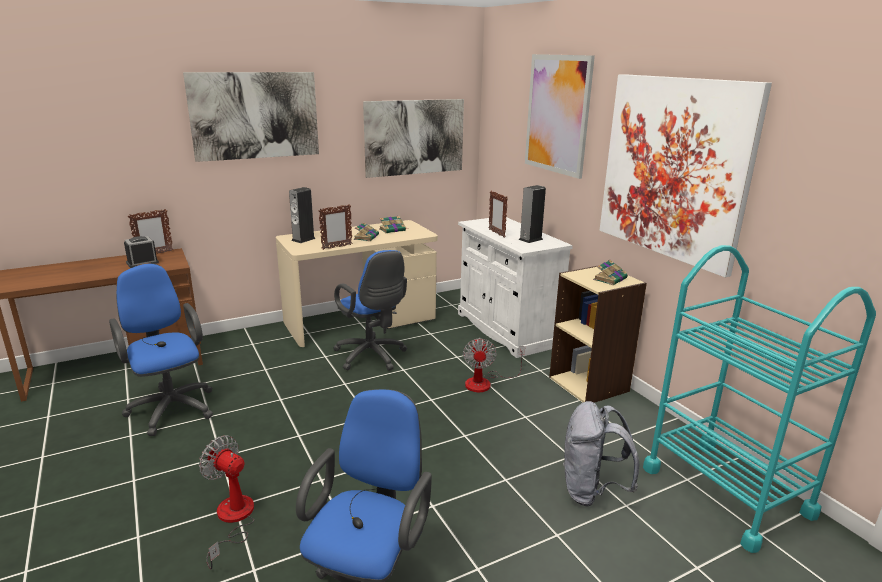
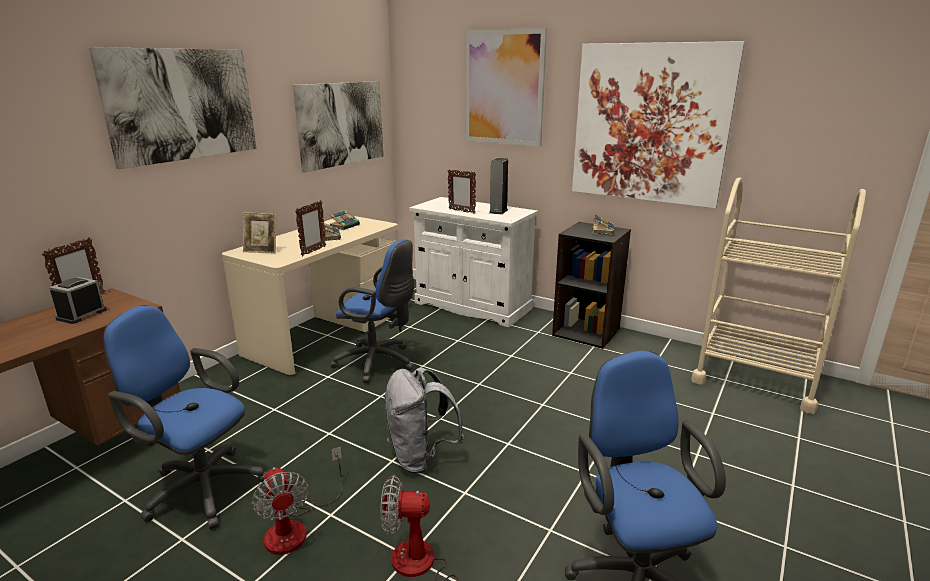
camera: 30 degrees left, 0 degrees up
(303, 239) = (262, 251): speaker -> picture frame
(485, 382) = (507, 355): fan -> fan (296, 527)
(589, 384) = (586, 332): beige bookcase -> black bookcase
(591, 491) = (681, 412): grey backpack -> grey backpack (420, 457)
(726, 491) = (755, 379): turquoise cart -> beige cart

